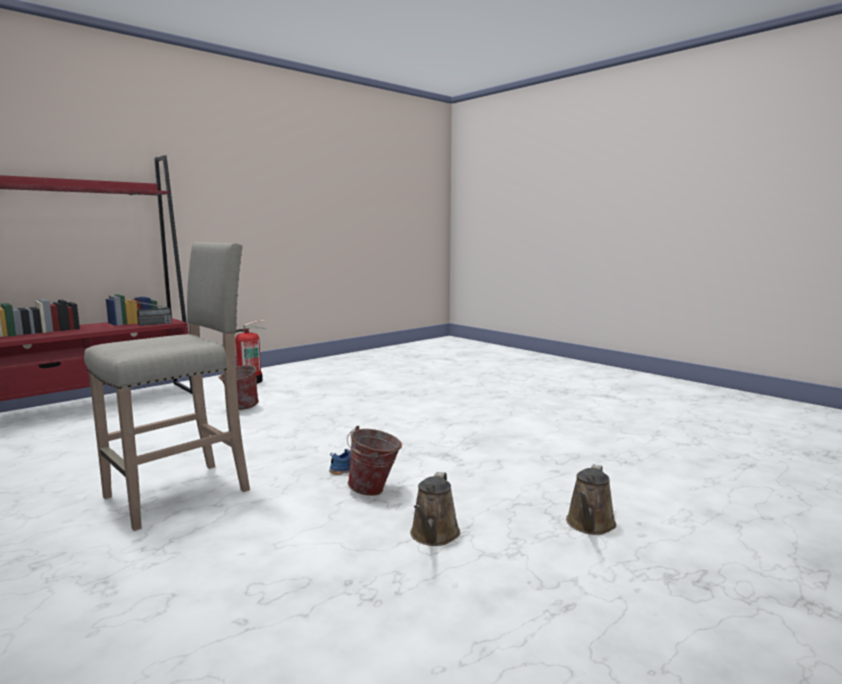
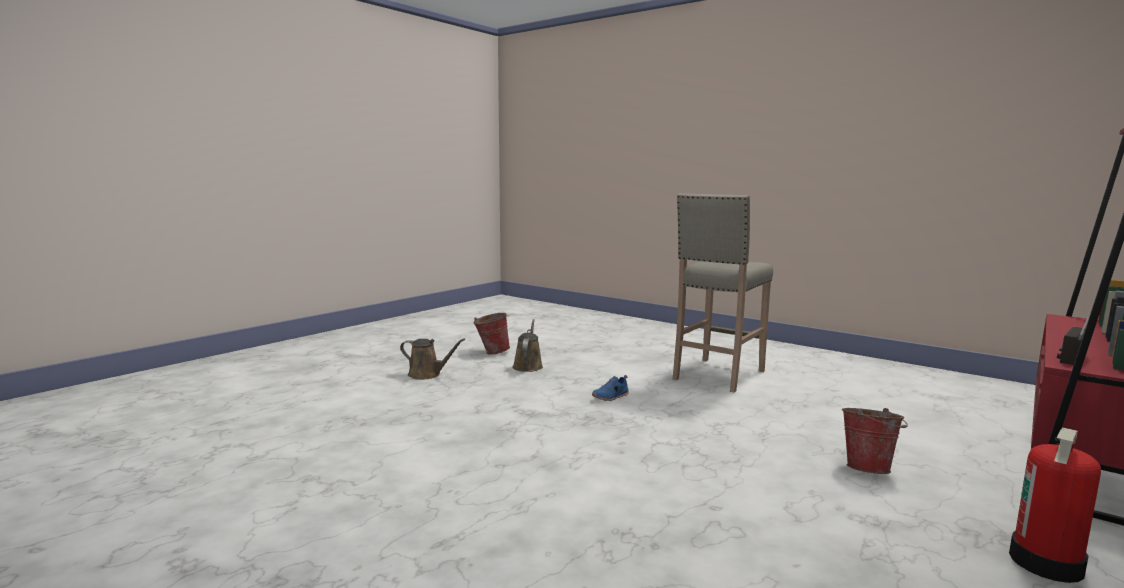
camera: 170 degrees right, 0 degrees up
(375, 491) = (579, 384): bucket -> bucket (491, 352)
(590, 525) = (427, 374): brown watering can -> brown watering can turned 90 degrees clockwise

